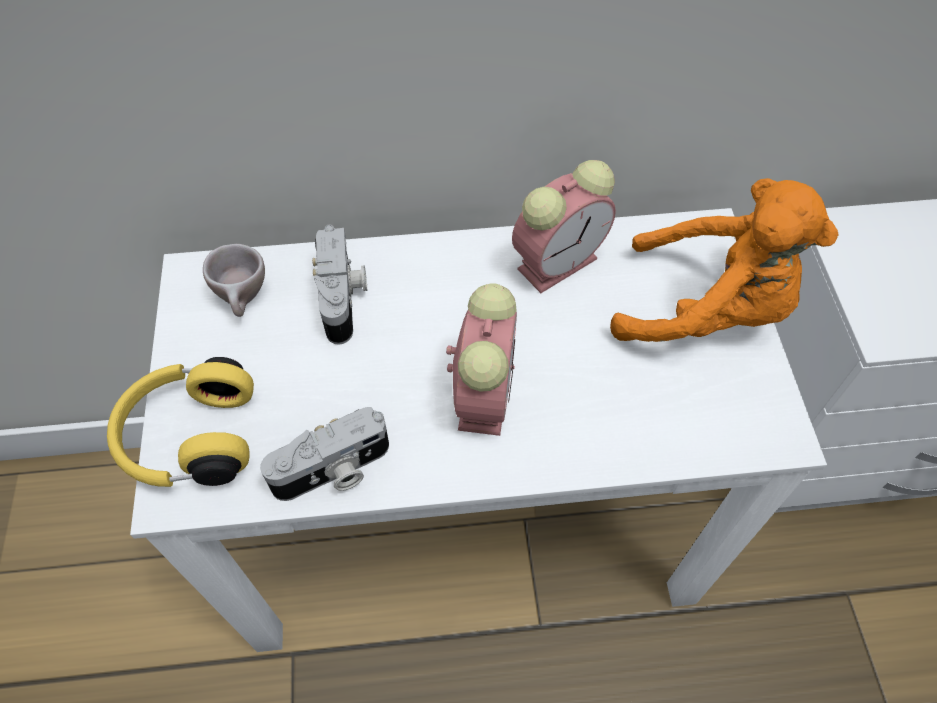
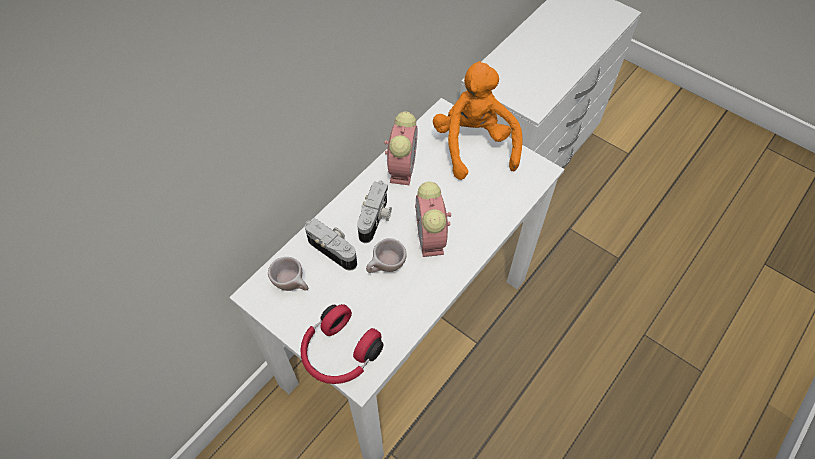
camera: 45 degrees left, 0 degrees up
(189, 437) = (339, 353): yellow headphones -> red headphones
(333, 471) = (411, 314): camera -> camera (376, 219)
(377, 378) = (386, 268): none -> beige cup
(483, 393) = (431, 239): alarm clock -> alarm clock turned 150 degrees counterclockwise
(707, 310) = (474, 145): orange plush toy -> orange plush toy turned 75 degrees counterclockwise

